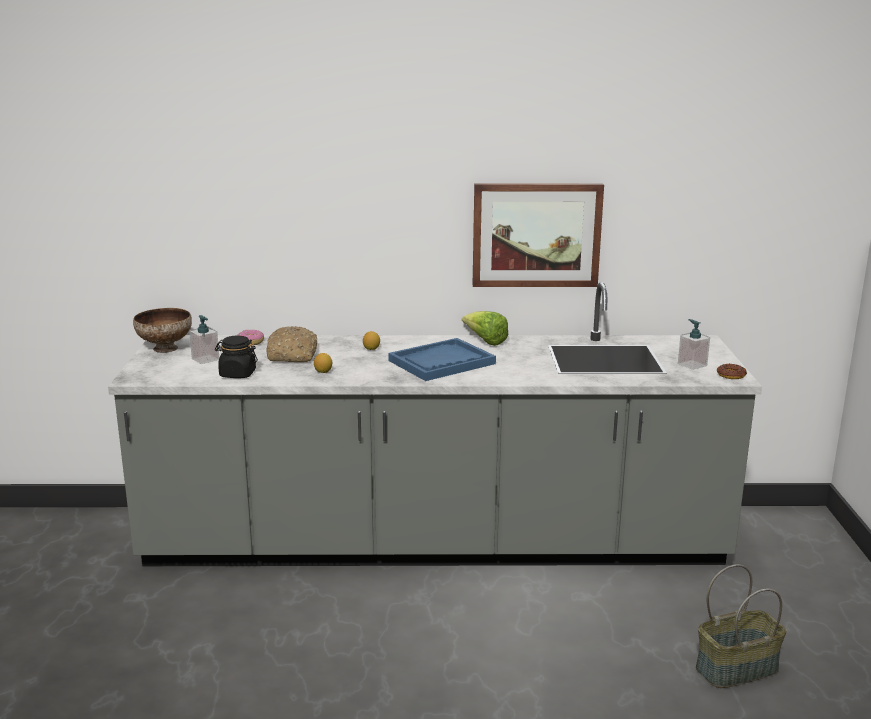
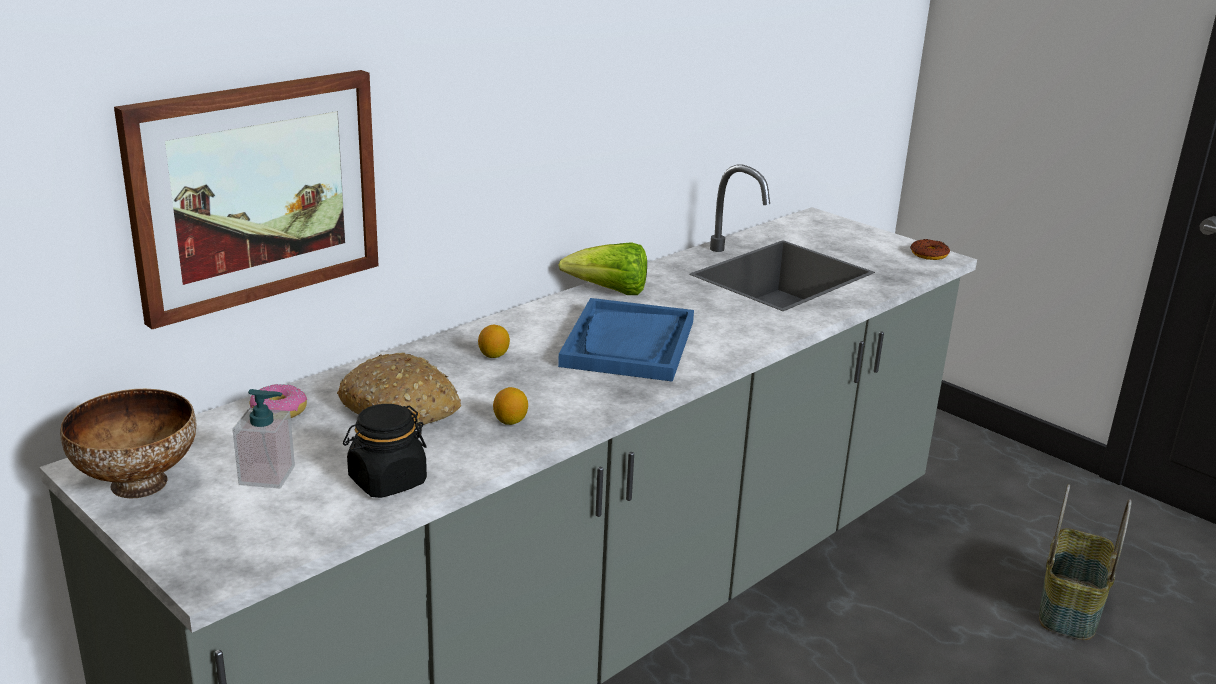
camera: 45 degrees left, 5 degrees up
(536, 235) = (641, 109): picture -> picture (256, 192)
(692, 364) = (872, 253): soap dispenser -> none

